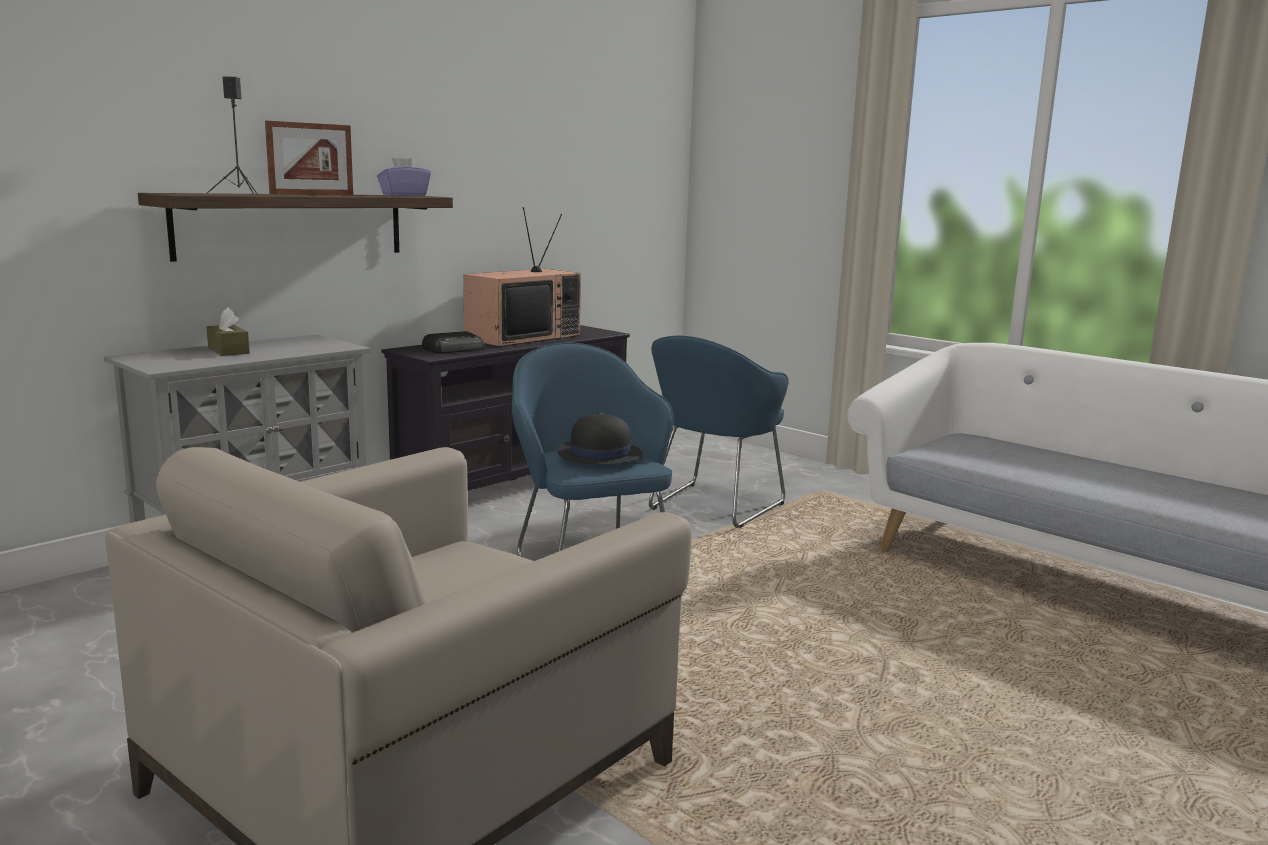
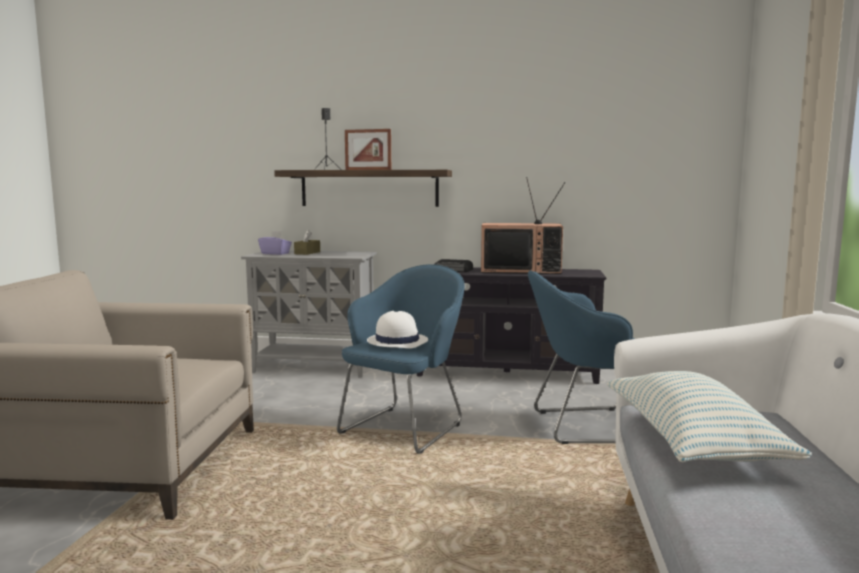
camera: 55 degrees right, 5 degrees down
(404, 195) = (426, 169): purple tissue box -> purple tissue box (275, 253)
(599, 454) = (397, 341): black hat -> white hat
(1009, 465) = (691, 443): none -> pillow

